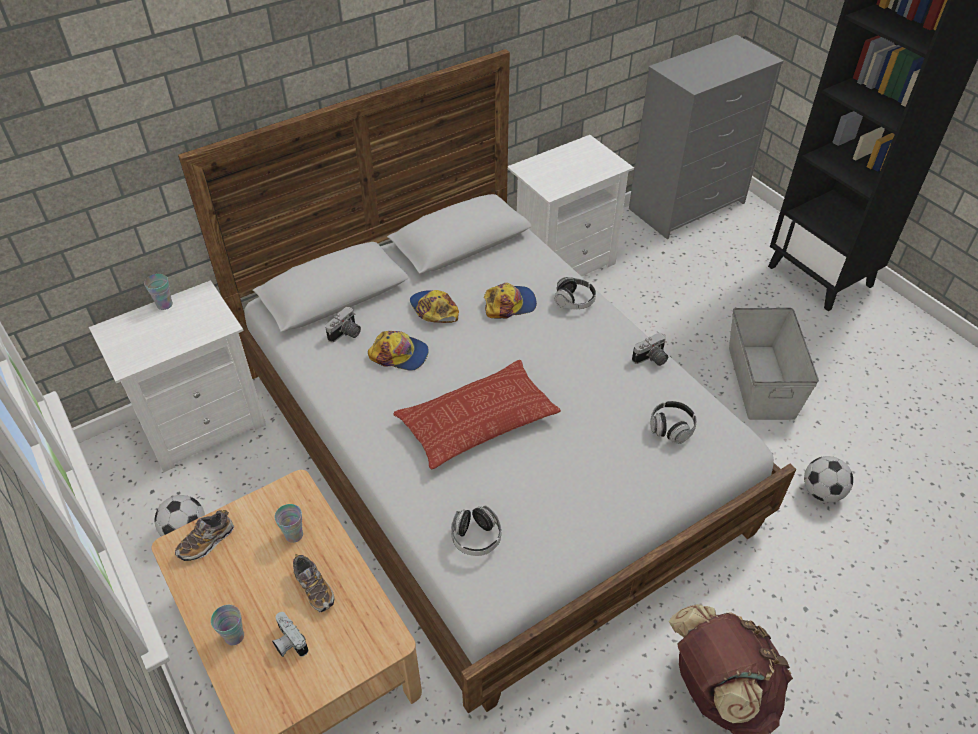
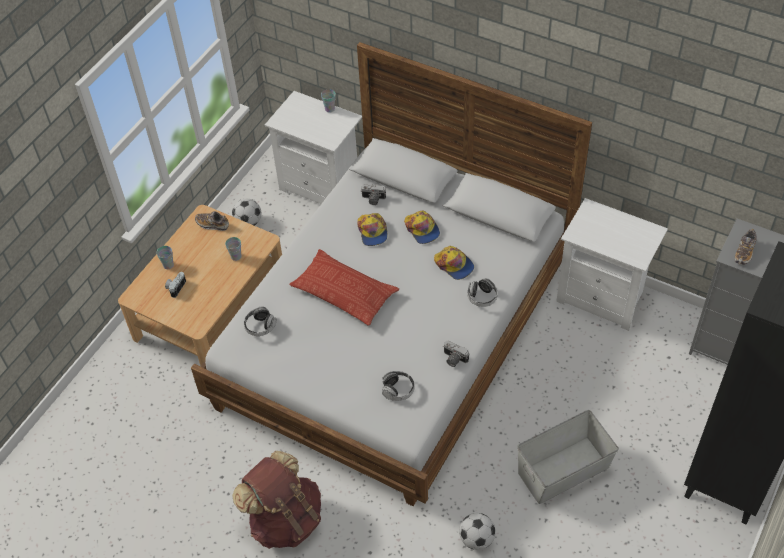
camera: 65 degrees right, 5 degrees up
(314, 588) = (210, 281): shoe -> shoe (744, 252)
(433, 309) = (422, 229): cap -> cap turned 120 degrees clockwise

